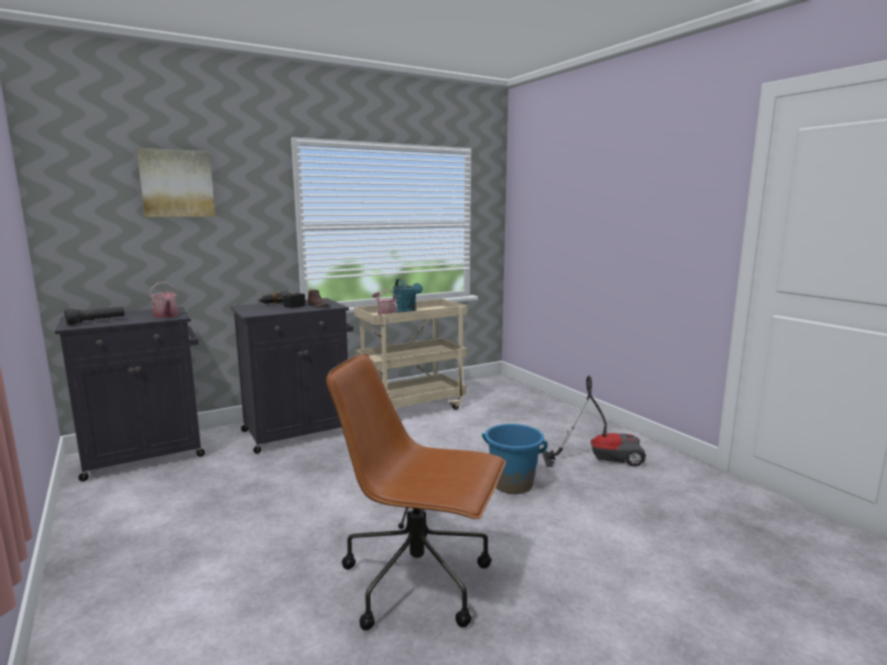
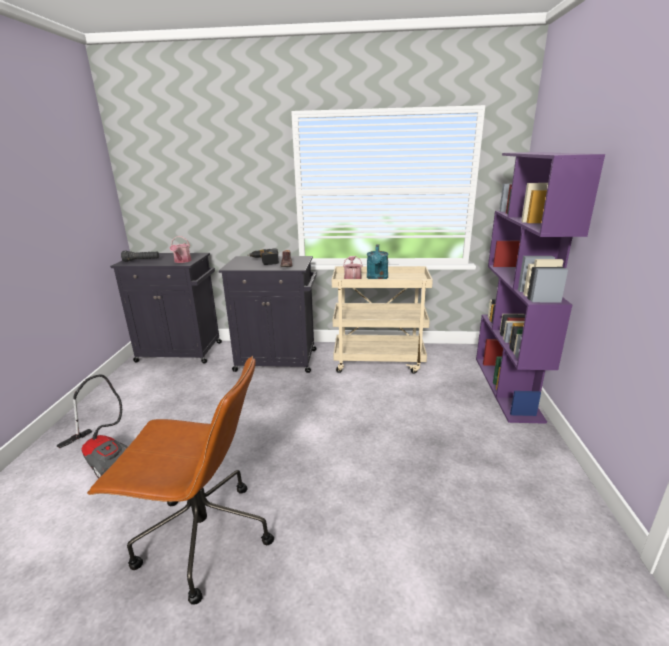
camera: 35 degrees right, 10 degrees up
(177, 183) = (203, 157): picture -> none
(419, 581) = (202, 537): brown office chair -> brown office chair turned 135 degrees clockwise
(512, 484) = (375, 474): blue bucket -> none
(541, 401) = (507, 387): none -> purple bookcase
(600, 458) = (497, 480): vacuum cleaner -> vacuum cleaner (104, 456)

